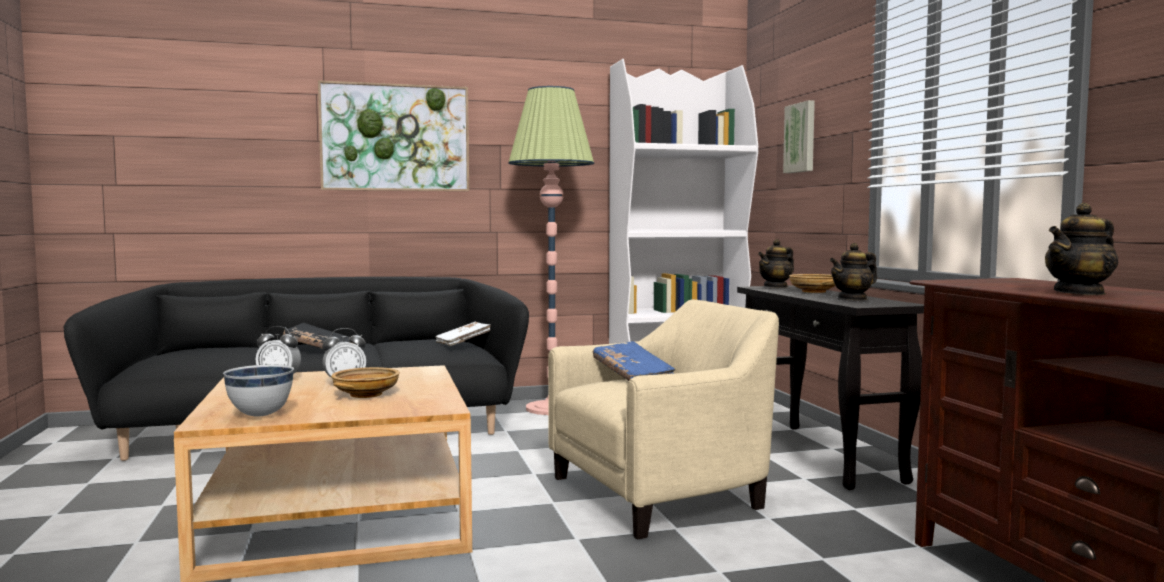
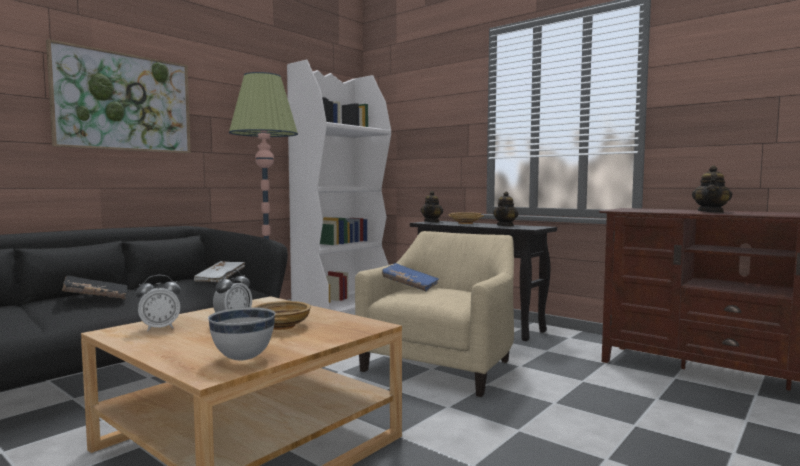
camera: 35 degrees left, 0 degrees up
(801, 138) = (422, 126): picture -> none

